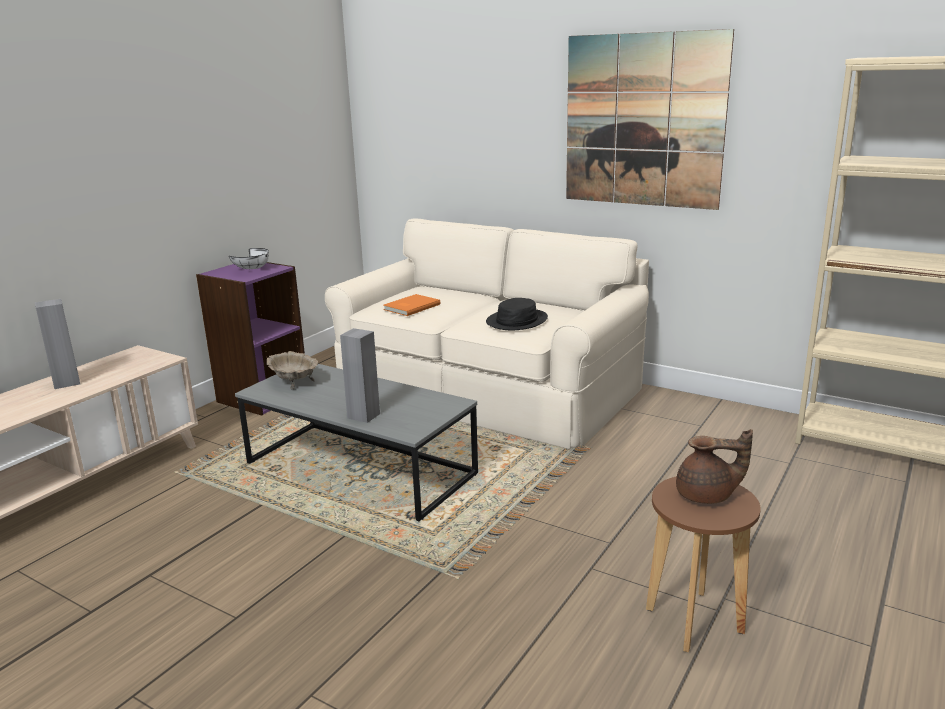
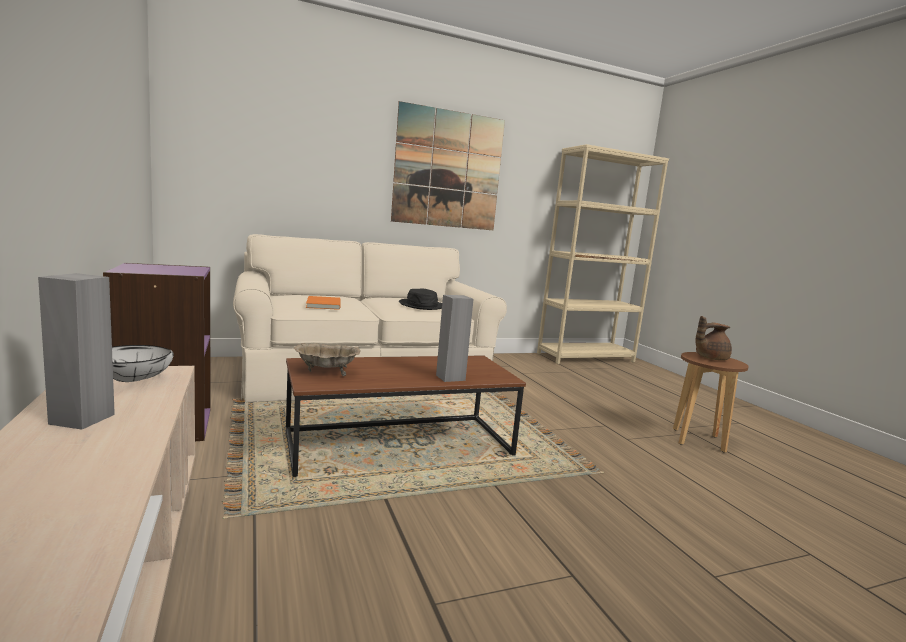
camera: 55 degrees left, 10 degrees down
(254, 268) = (169, 268): white bowl -> white bowl (140, 379)
(359, 469) = (399, 445): grey coffee table -> brown coffee table
(707, 496) = (709, 358): brown teapot -> brown teapot turned 150 degrees counterclockwise

